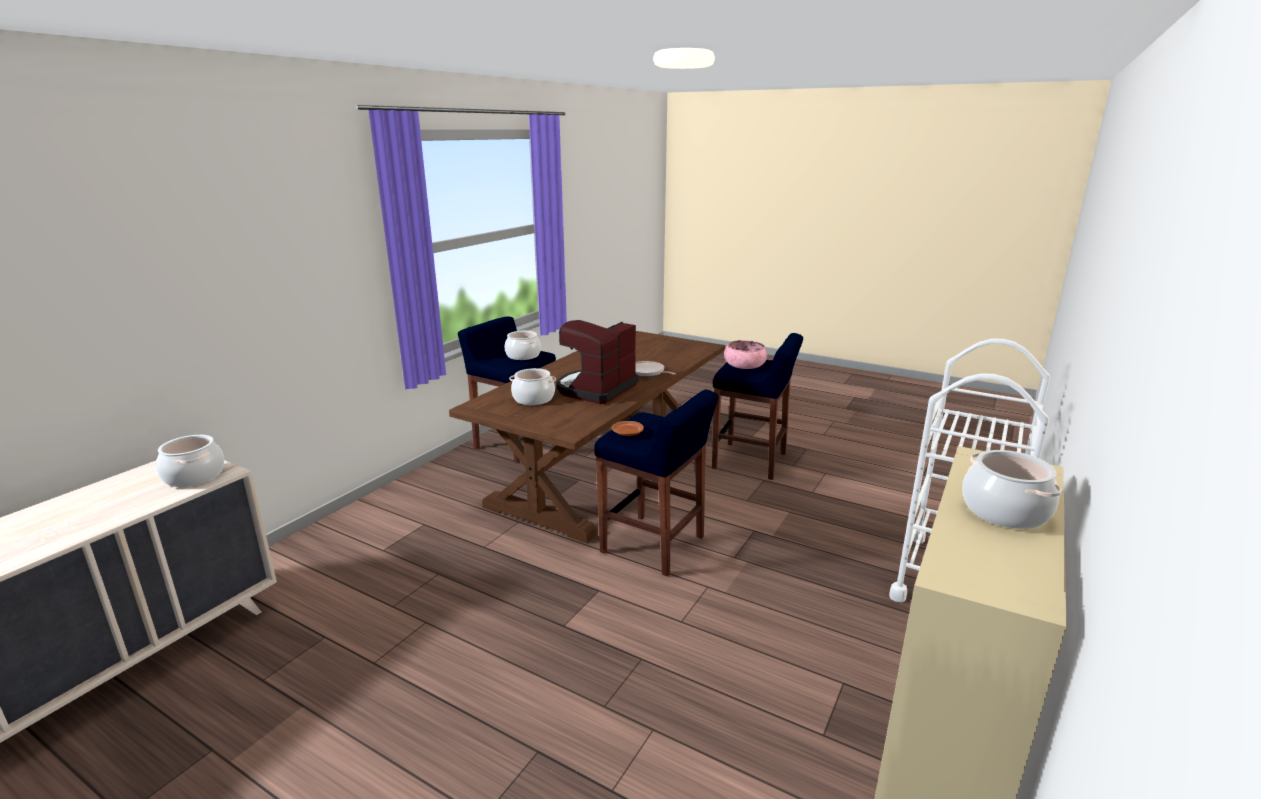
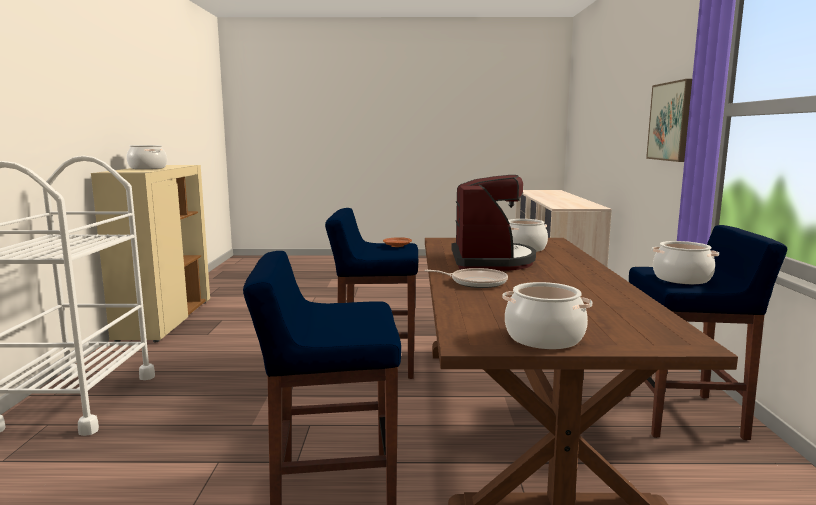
camera: 150 degrees right, 10 degrees down
(194, 476) = (566, 206): cooking pot -> cooking pot (544, 338)
(310, 279) = (670, 121): none -> picture
(744, 365) = (353, 318): pink bowl -> none

